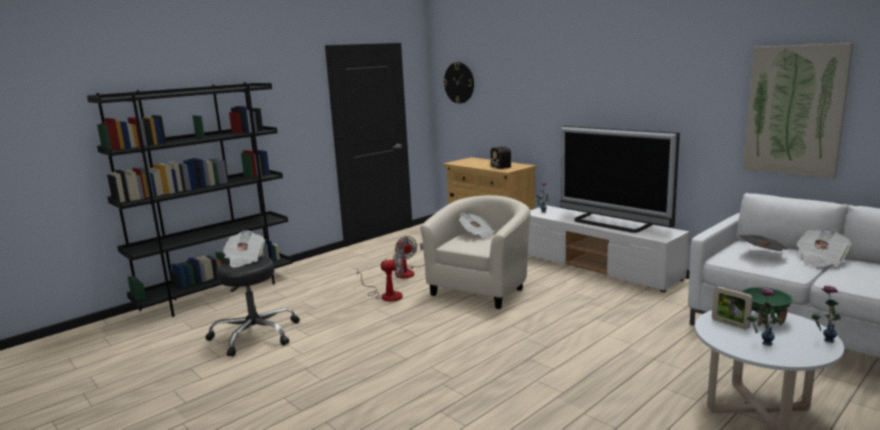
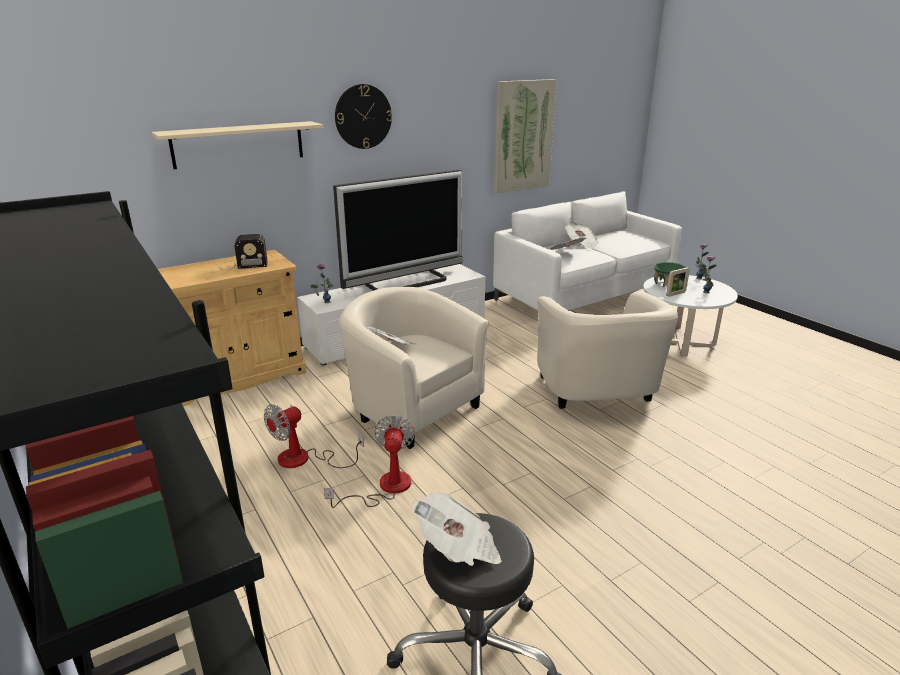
camera: 80 degrees left, 10 degrees up
(408, 272) = (305, 459): fan -> fan turned 150 degrees clockwise
(459, 82) = (81, 146): wall clock -> wall clock (363, 116)
(525, 89) = (238, 144): none -> beige shelf
(558, 356) = (598, 394): none -> beige armchair

